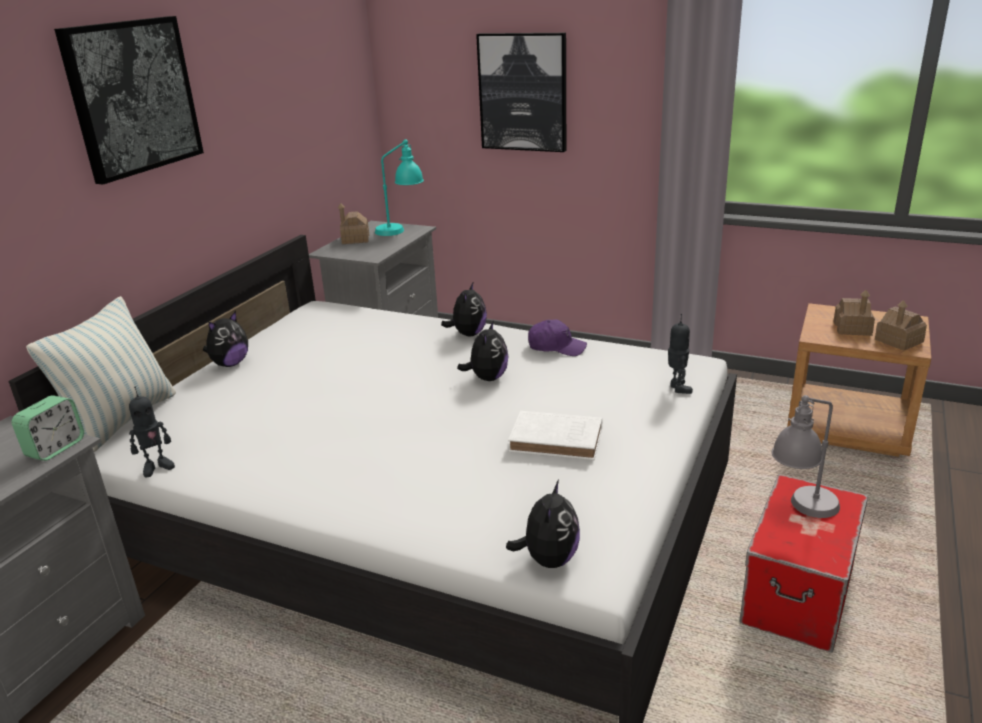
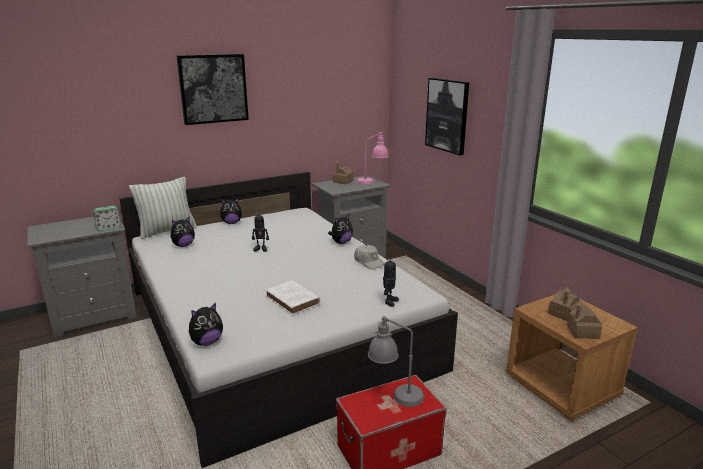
camera: 35 degrees right, 5 degrees down
(157, 467) = (149, 251): toy robot -> toy robot (261, 249)
(401, 229) = (372, 182): turquoise table lamp -> pink table lamp
(487, 378) = (314, 264): plush toy -> plush toy (183, 245)
(556, 347) = (369, 262): purple cap -> white cap

